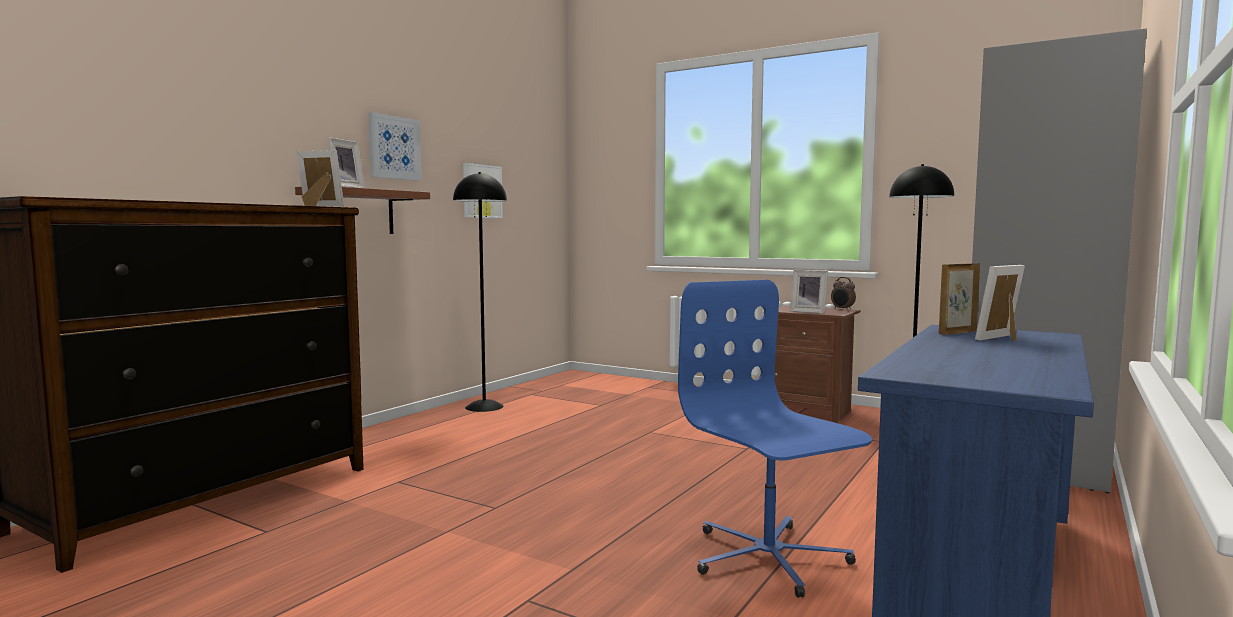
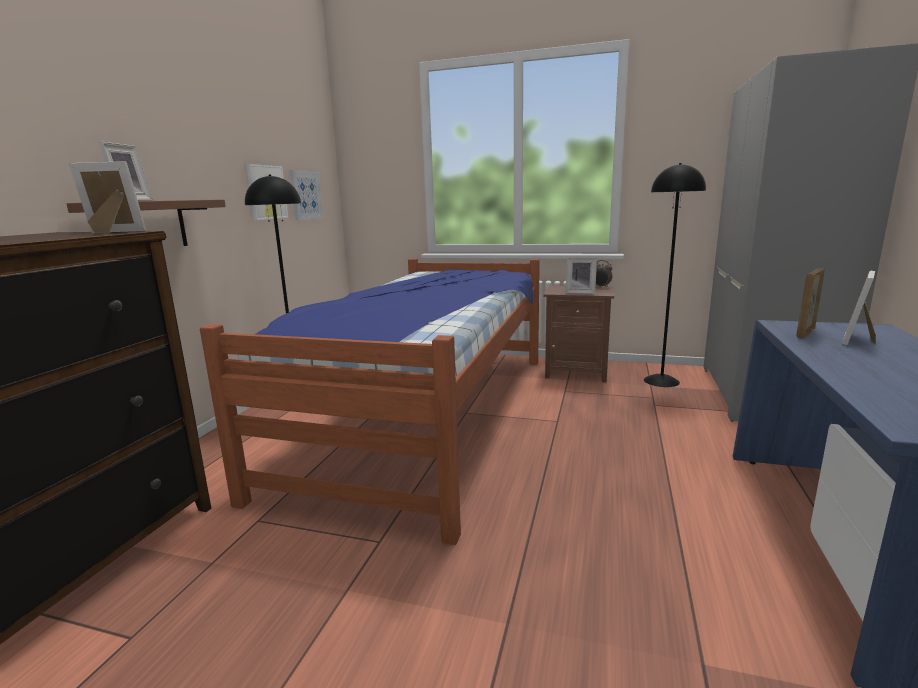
camera: 15 degrees left, 10 degrees up
(394, 148) = (174, 150): picture -> picture (306, 195)
(606, 429) = (426, 414): none -> bed
(768, 557) = (669, 562): blue office chair -> none

